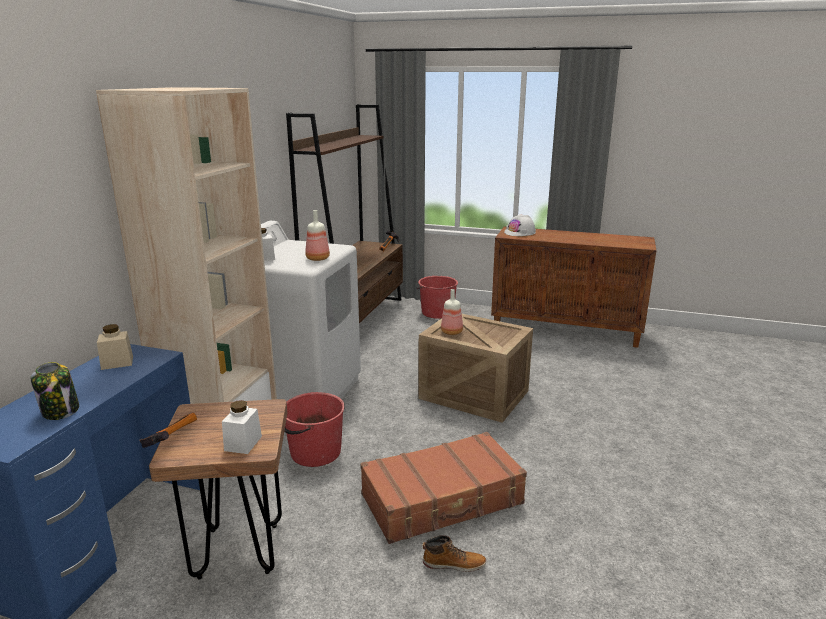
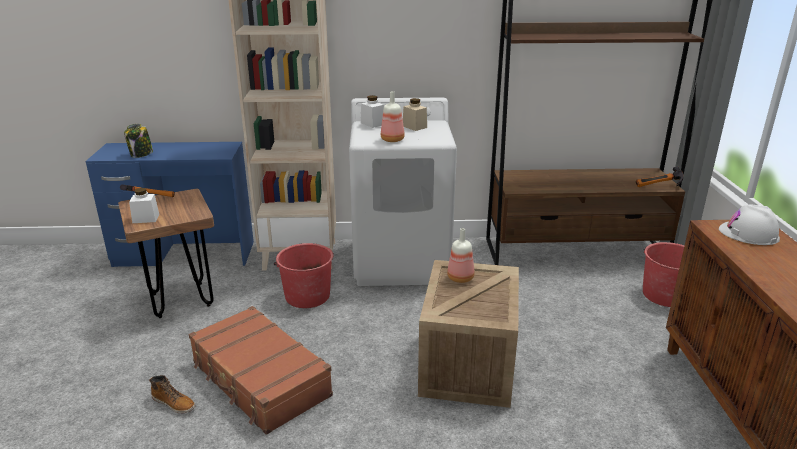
camera: 70 degrees right, 5 degrees up
(117, 363) = (208, 148): beige jar -> beige jar (414, 127)
(454, 564) = (174, 403): boot -> boot turned 45 degrees counterclockwise

